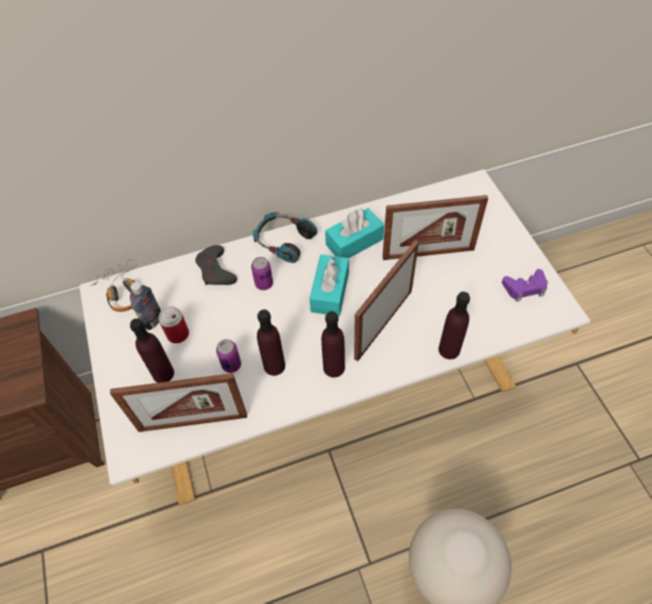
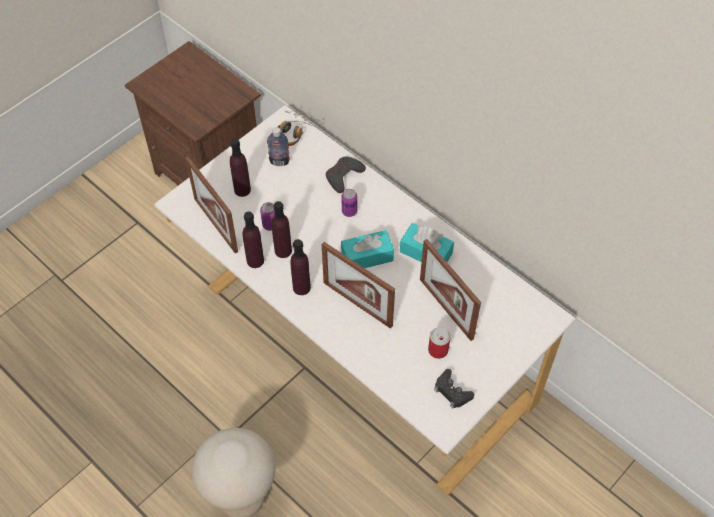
camera: 60 degrees right, 0 degrees up
(178, 334) = (277, 182): can -> can (438, 350)
(284, 241) = (397, 205): headphones -> none
(383, 324) = (357, 304): picture frame -> picture frame turned 150 degrees counterclockwise
(449, 350) = (358, 357): purple bottle -> purple bottle (255, 260)
(525, 288) = (452, 392): purple game controller -> black game controller

